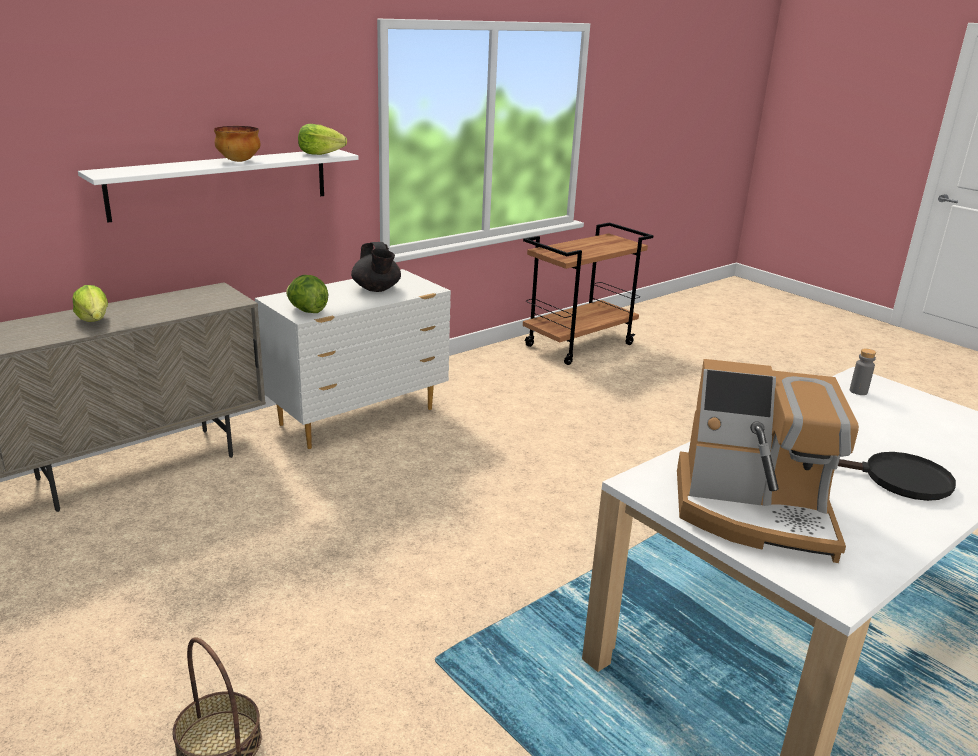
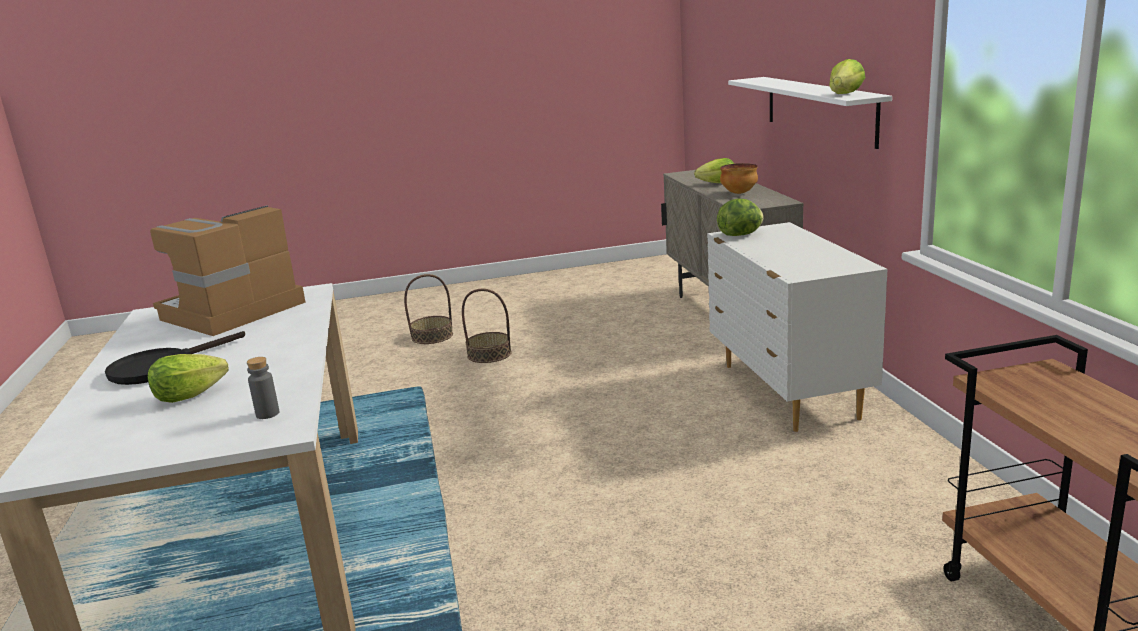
camera: 120 degrees right, 5 degrees down
(239, 161) = (801, 87): bowl -> bowl (739, 193)
(299, 632) = (489, 354): none -> basket
(376, 289) = (801, 256): black teapot -> none
(895, 435) = (188, 396): none -> lettuce

